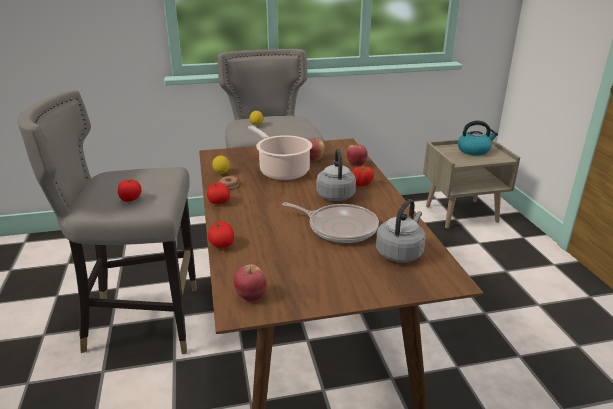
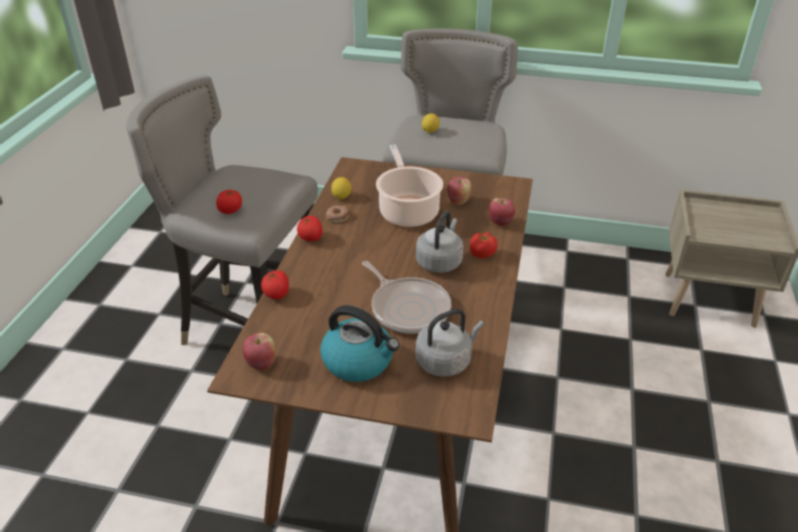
camera: 25 degrees right, 10 degrees up
(474, 150) = (743, 219): kettle -> kettle (359, 361)

